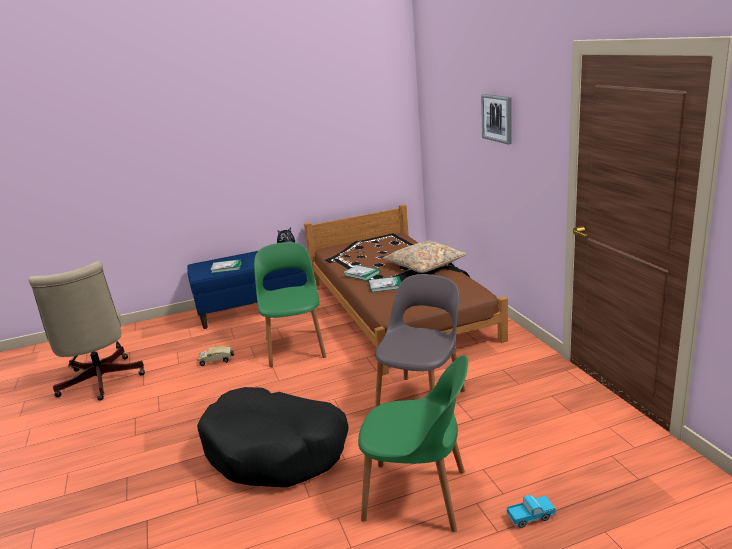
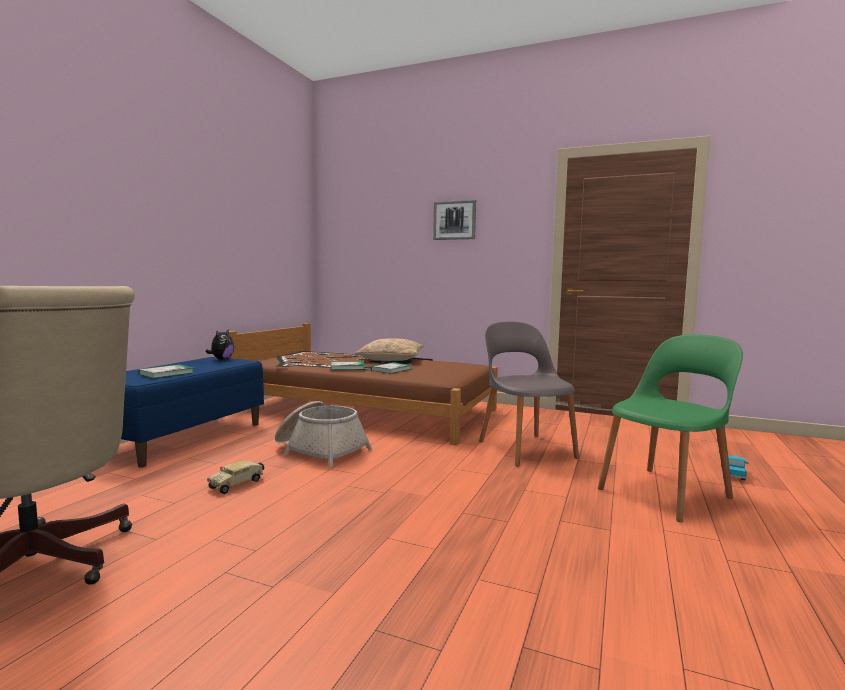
camera: 50 degrees left, 15 degrees down
(276, 450) = (497, 517): black dog bed -> none
(295, 346) = (320, 450): green chair -> basket

